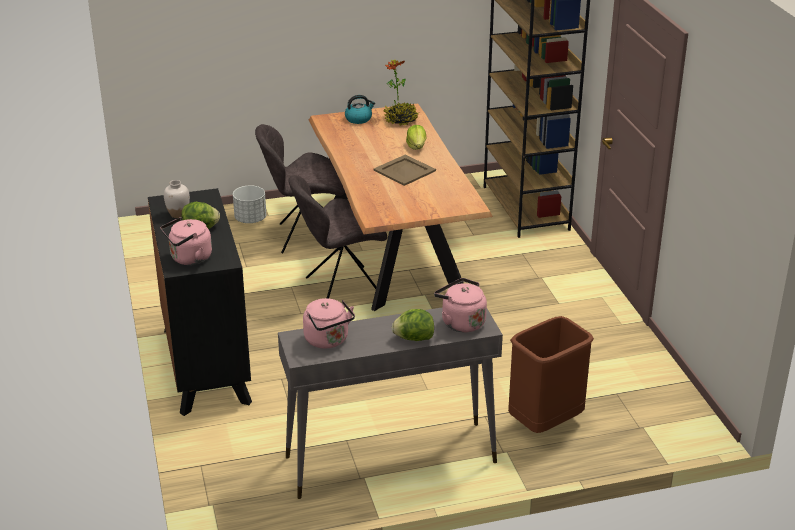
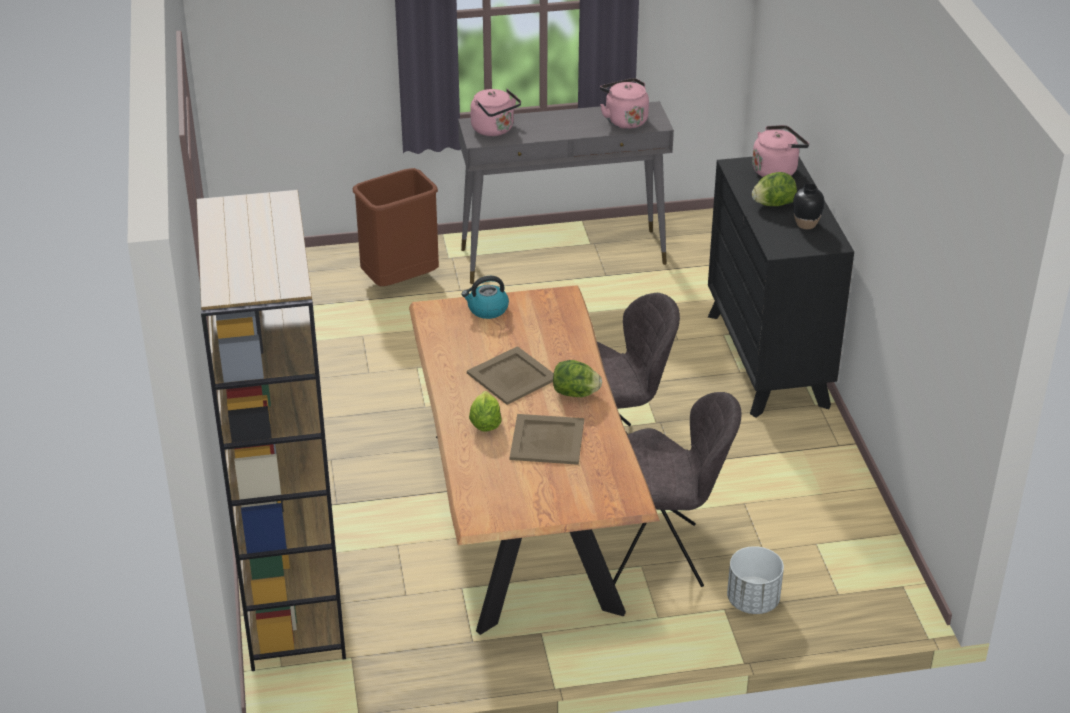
camera: 175 degrees left, 5 degrees up
(178, 214) = (806, 224): white vase -> black vase
(359, 119) = (571, 497): kettle -> kettle (487, 309)
(376, 141) = (548, 440): none -> beige tray
(400, 120) = (500, 489): potted plant -> none
(414, 338) = (543, 118): lettuce -> lettuce (575, 394)

